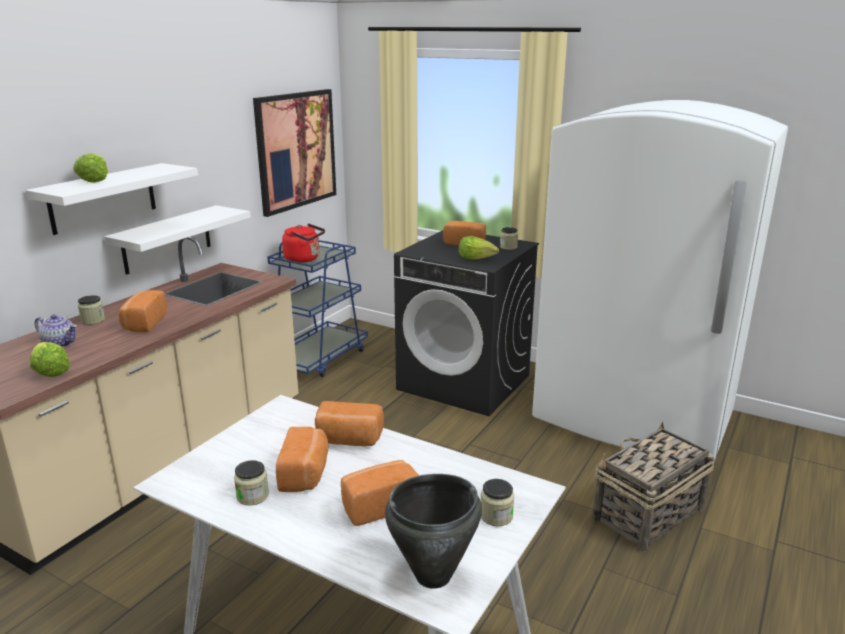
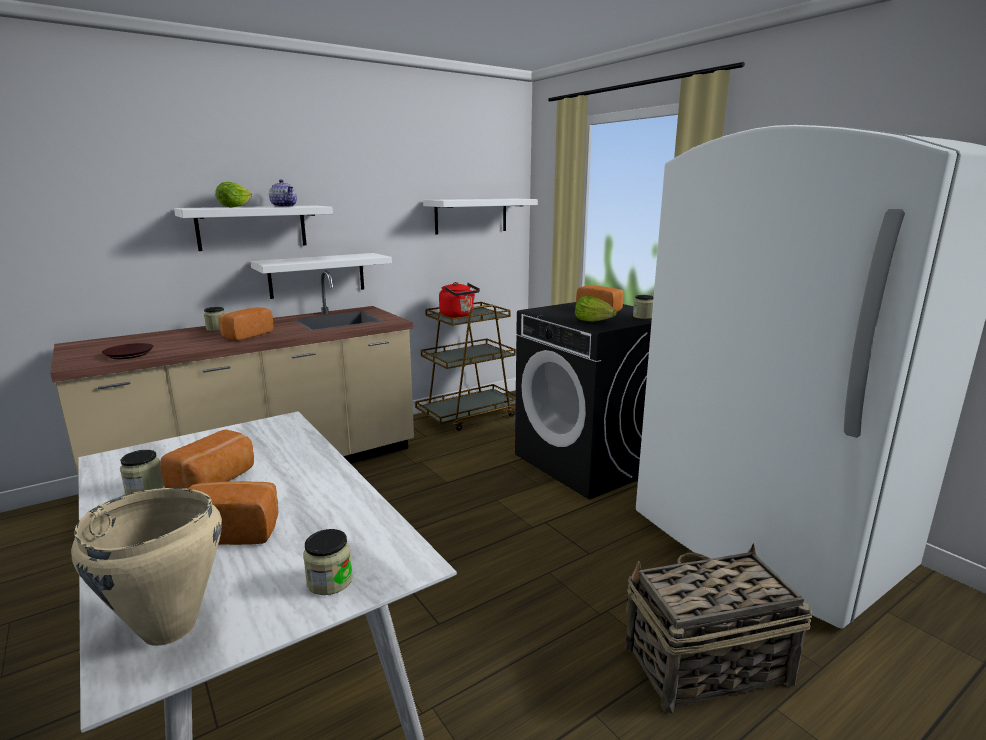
camera: 25 degrees right, 5 degrees down
(50, 371) = (128, 355): lettuce -> brown plate
(60, 344) = (168, 339): teapot -> teapot (284, 206)
(296, 150) = (471, 216): picture -> white shelf
(319, 358) = (469, 415): blue cart -> brown cart
(348, 440) = (296, 461): bread -> none
(434, 576) = (169, 628): black cooking pot -> beige cooking pot

